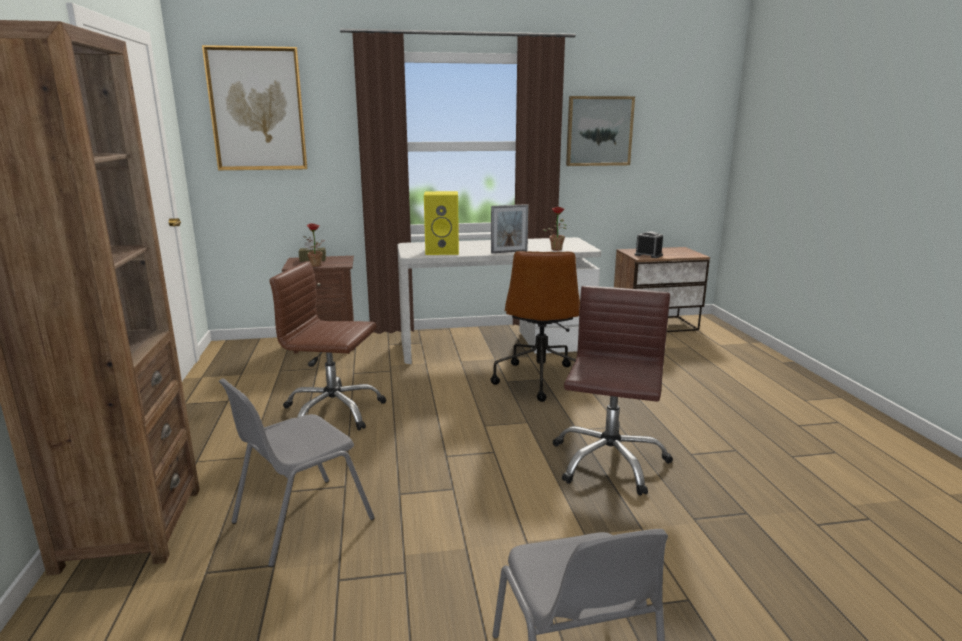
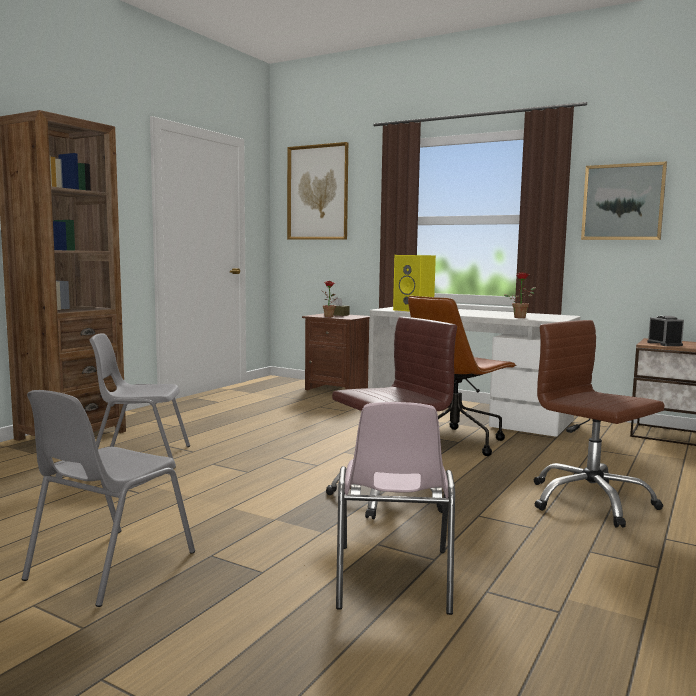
camera: 40 degrees right, 10 degrees down
(333, 411) = (263, 420): brown office chair -> brown office chair (590, 501)
(509, 252) = (468, 314): picture frame -> none
(763, 548) = (392, 579): none -> pink chair

